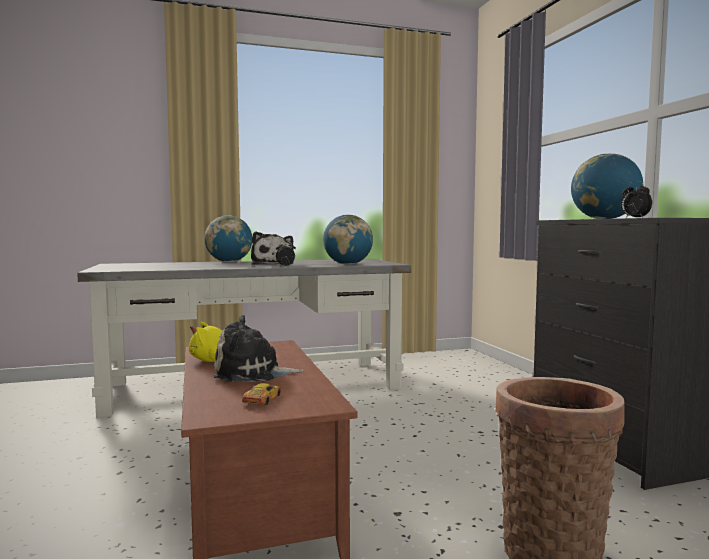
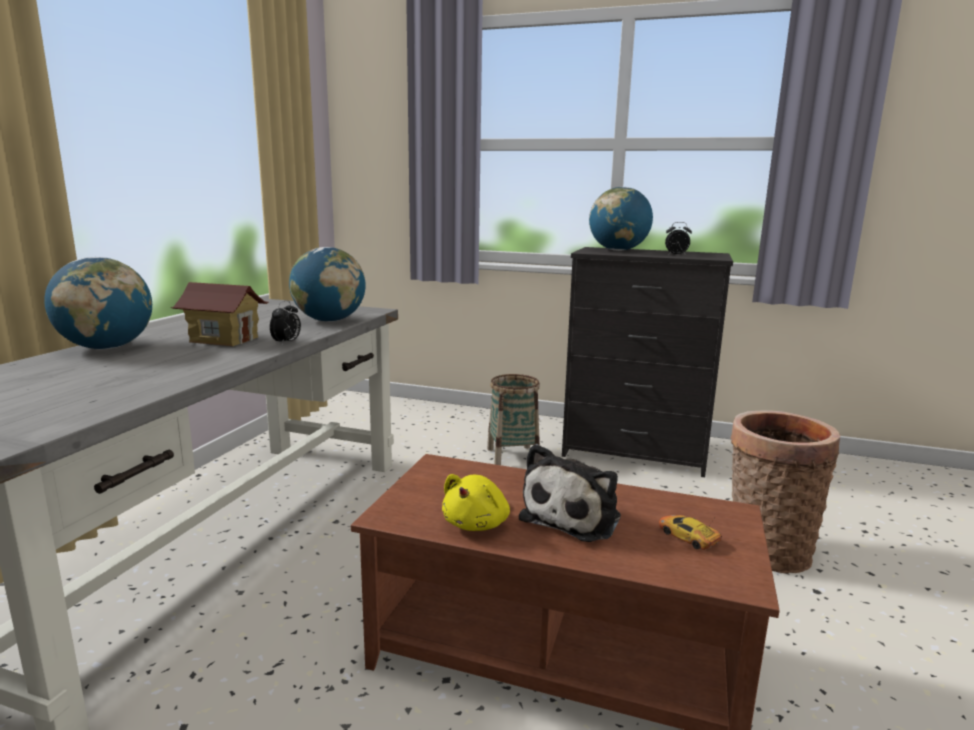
camera: 55 degrees left, 10 degrees up
(272, 264) = (224, 340): plush toy -> toy house
(492, 411) = (512, 456): none -> basket

